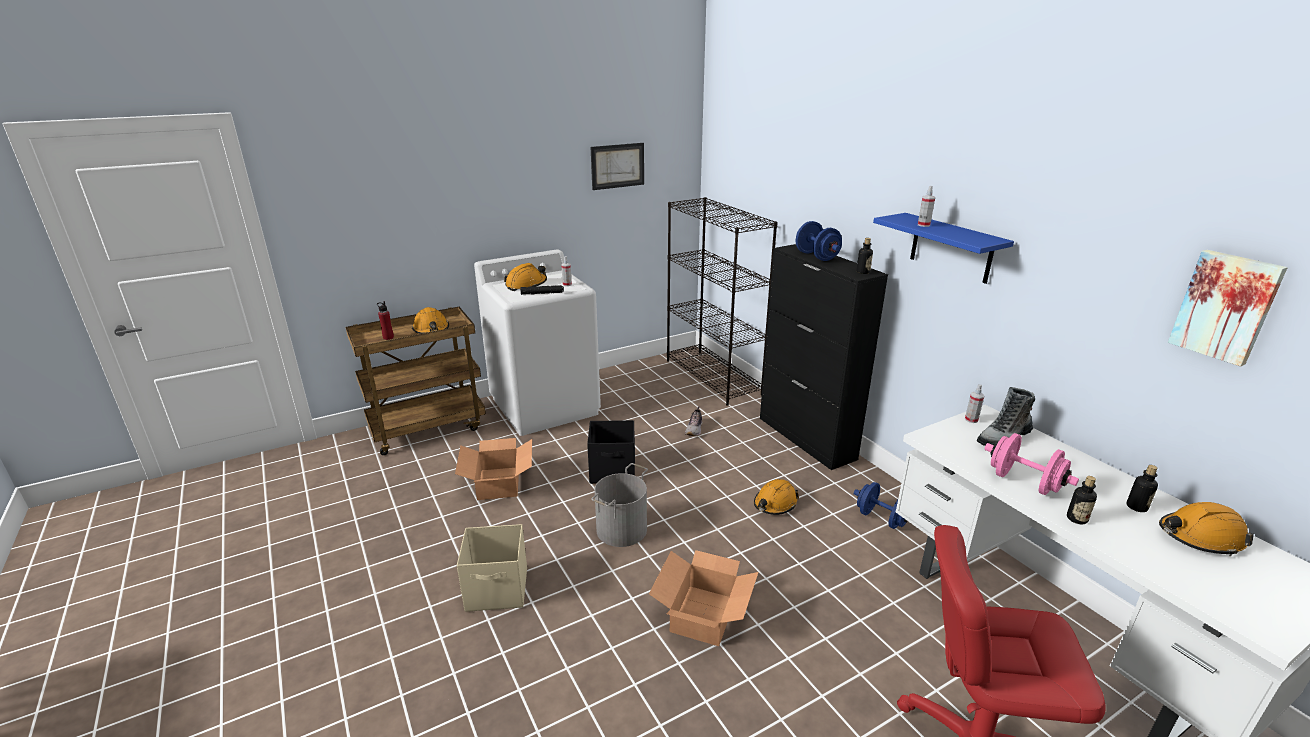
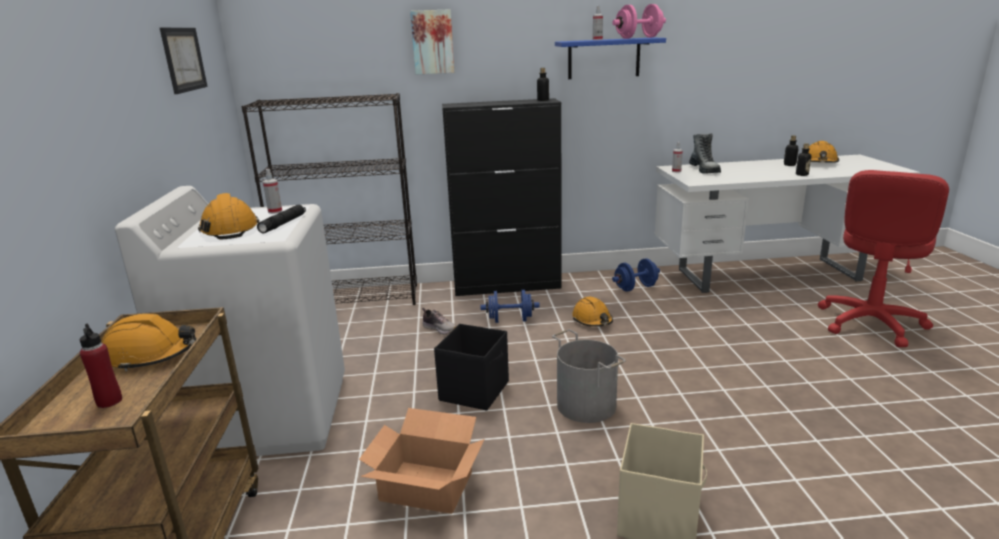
camera: 65 degrees left, 5 degrees down
(704, 614) = (730, 385): cardboard box -> none
(816, 256) = (487, 103): blue dumbbell -> blue dumbbell (510, 320)
(1024, 482) = (760, 175): pink dumbbell -> pink dumbbell (638, 38)
(1225, 306) = (781, 37): picture -> picture (432, 42)

